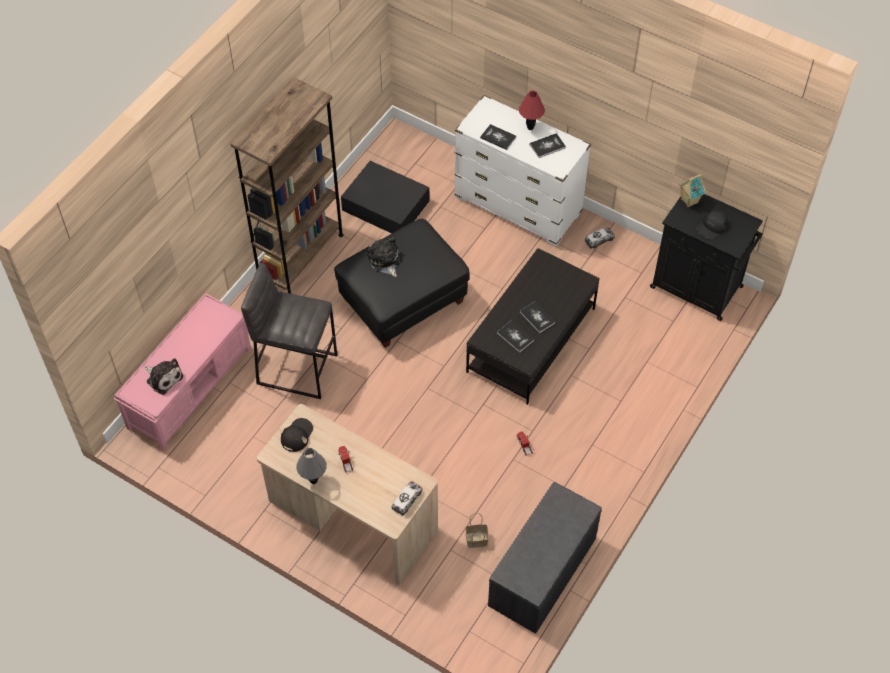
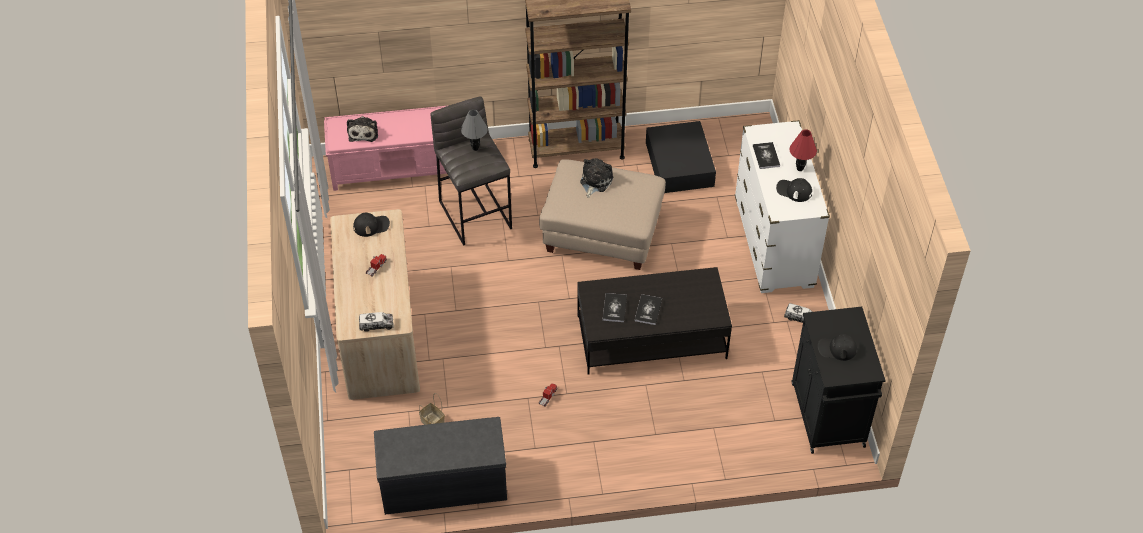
camera: 50 degrees right, 5 degrees down
(314, 481) = (342, 261): grey table lamp -> grey table lamp (475, 148)
(403, 301) = (602, 234): black ottoman -> beige ottoman
(547, 146) = (794, 191): book -> black cap
(689, 201) = (846, 317): toy house -> none

